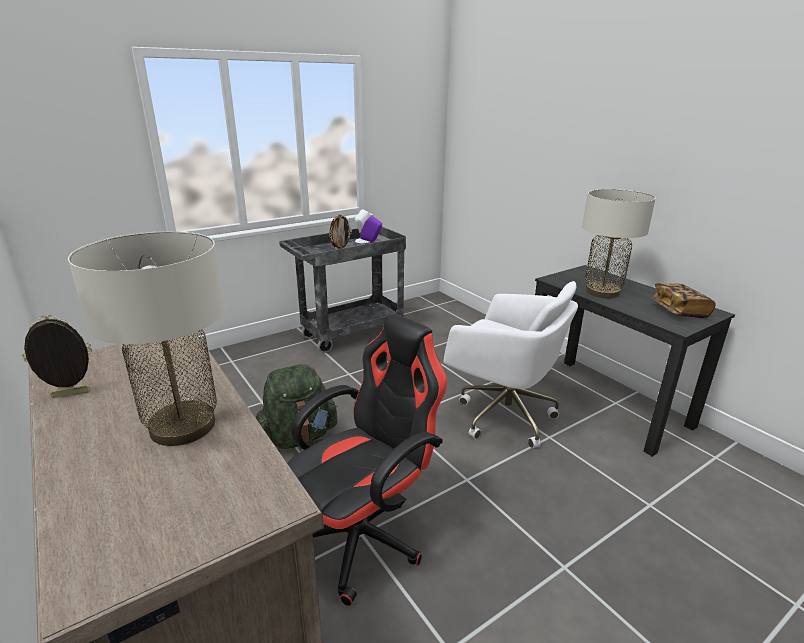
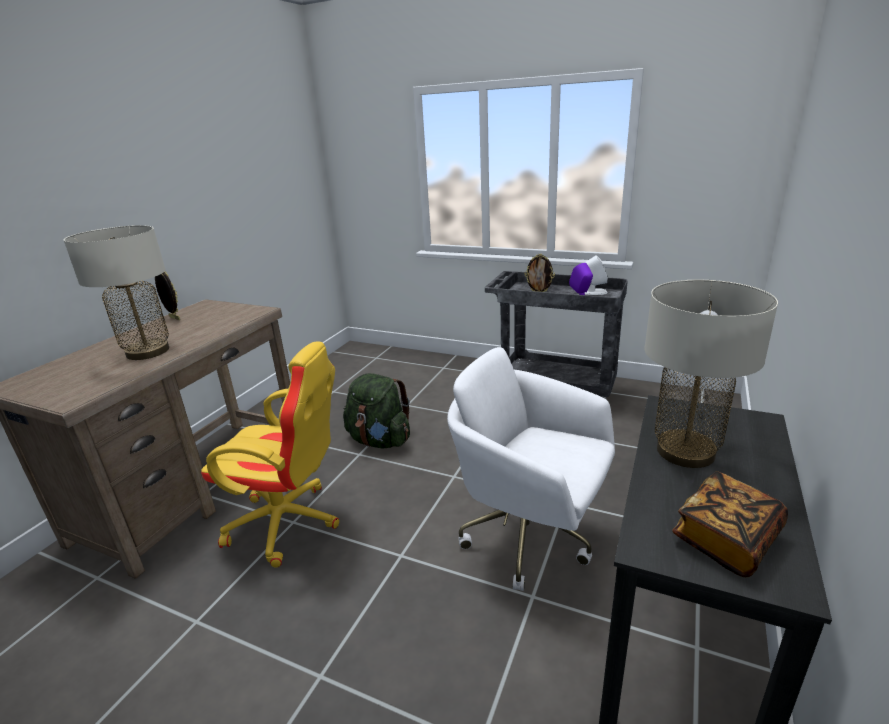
camera: 60 degrees right, 0 degrees up
(365, 536) = (291, 525): black office chair -> yellow office chair
(501, 416) = (531, 541): white office chair -> white office chair turned 120 degrees clockwise

